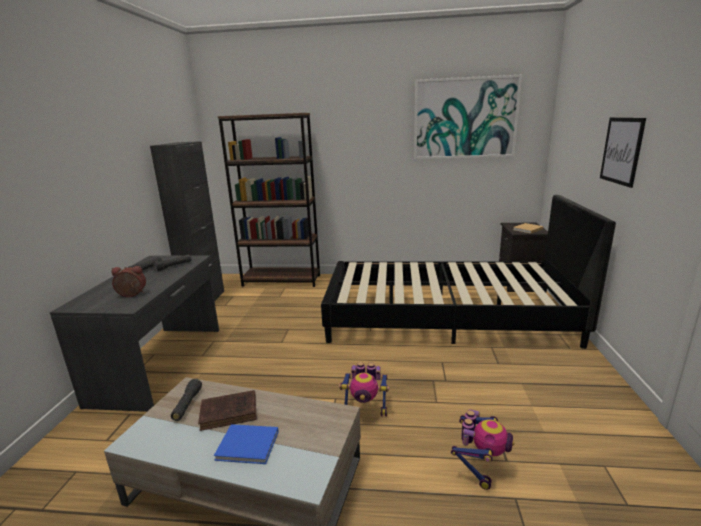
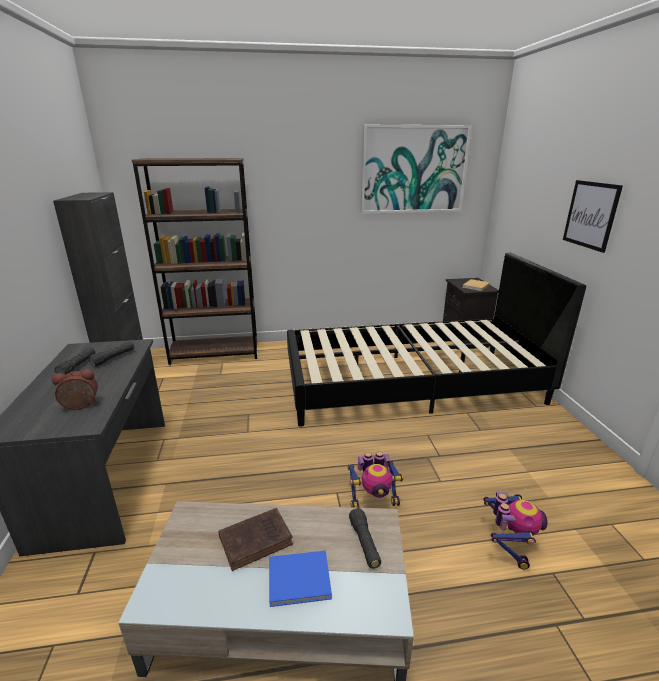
camera: 15 degrees left, 5 degrees up
(187, 405) = (198, 538): black flashlight -> black flashlight (364, 543)

